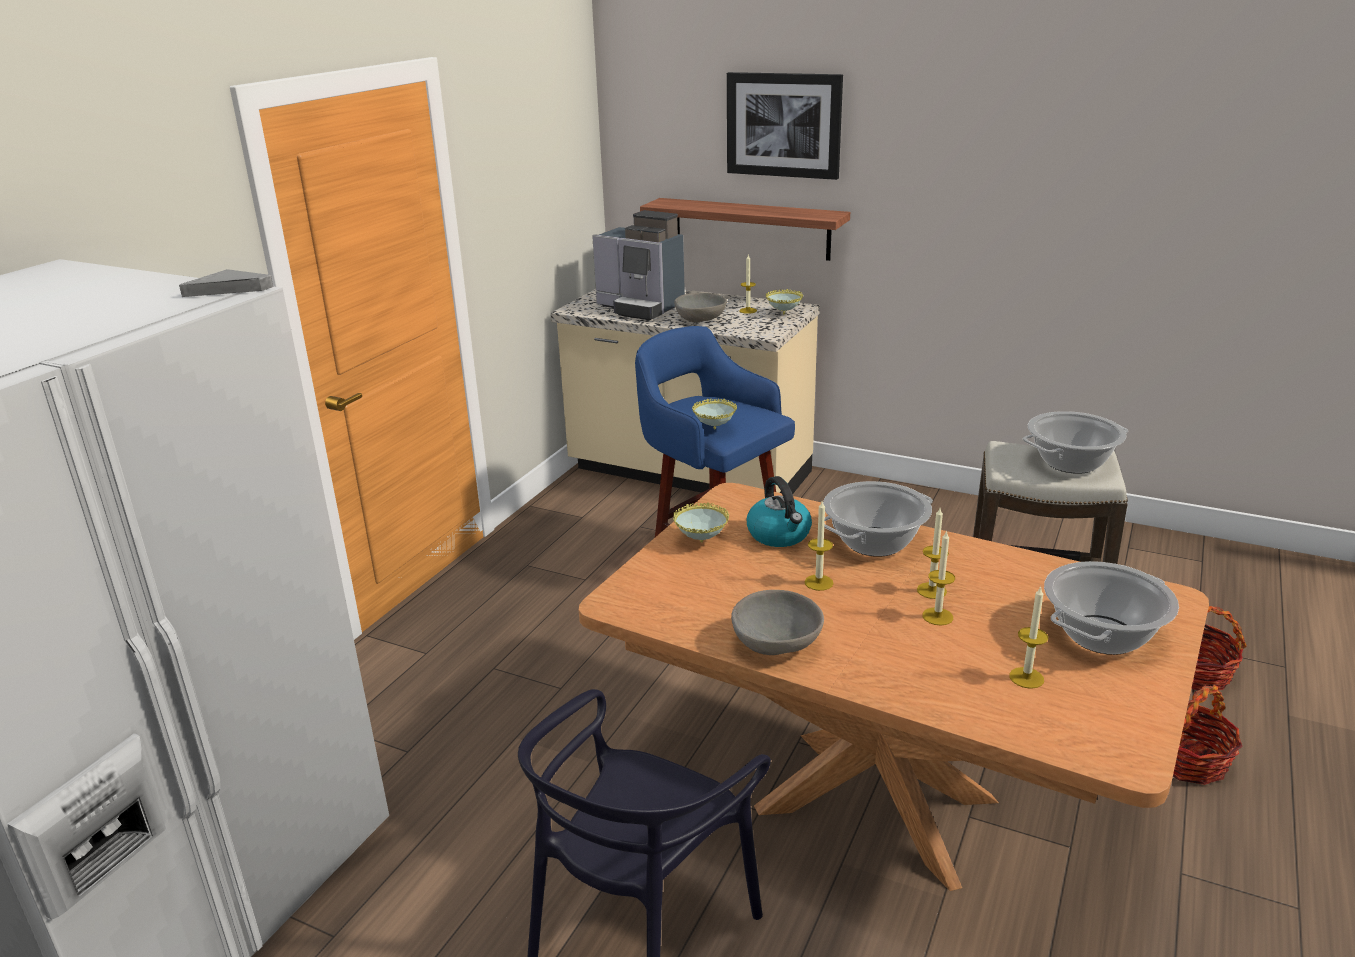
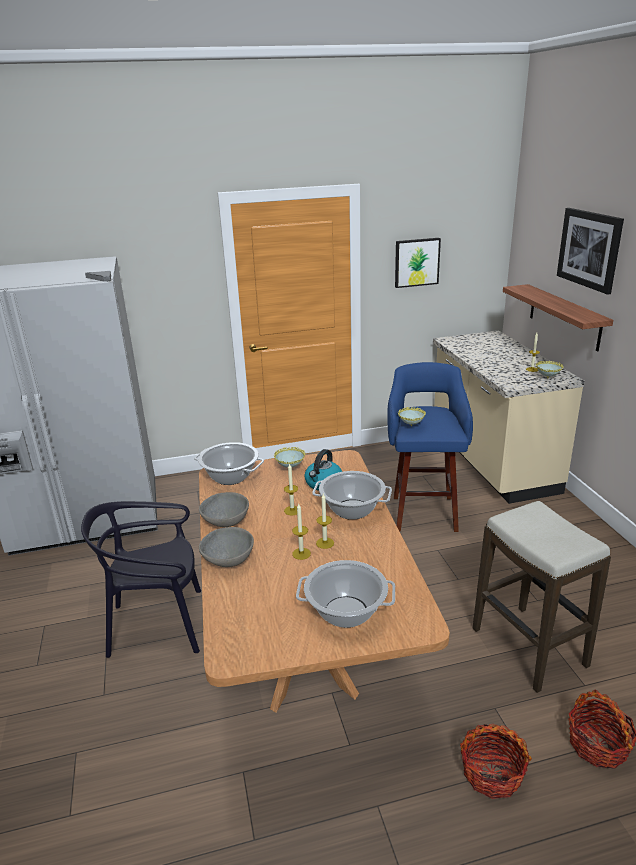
camera: 50 degrees right, 0 degrees up
(516, 189) = (416, 262): none -> picture
(641, 308) = (479, 349): coffee machine -> none
(700, 320) = (493, 365): grey bowl -> grey bowl (227, 559)
(1026, 678) = (273, 600): candle -> none
(1071, 463) = (555, 536): cooking pot -> cooking pot (230, 477)

